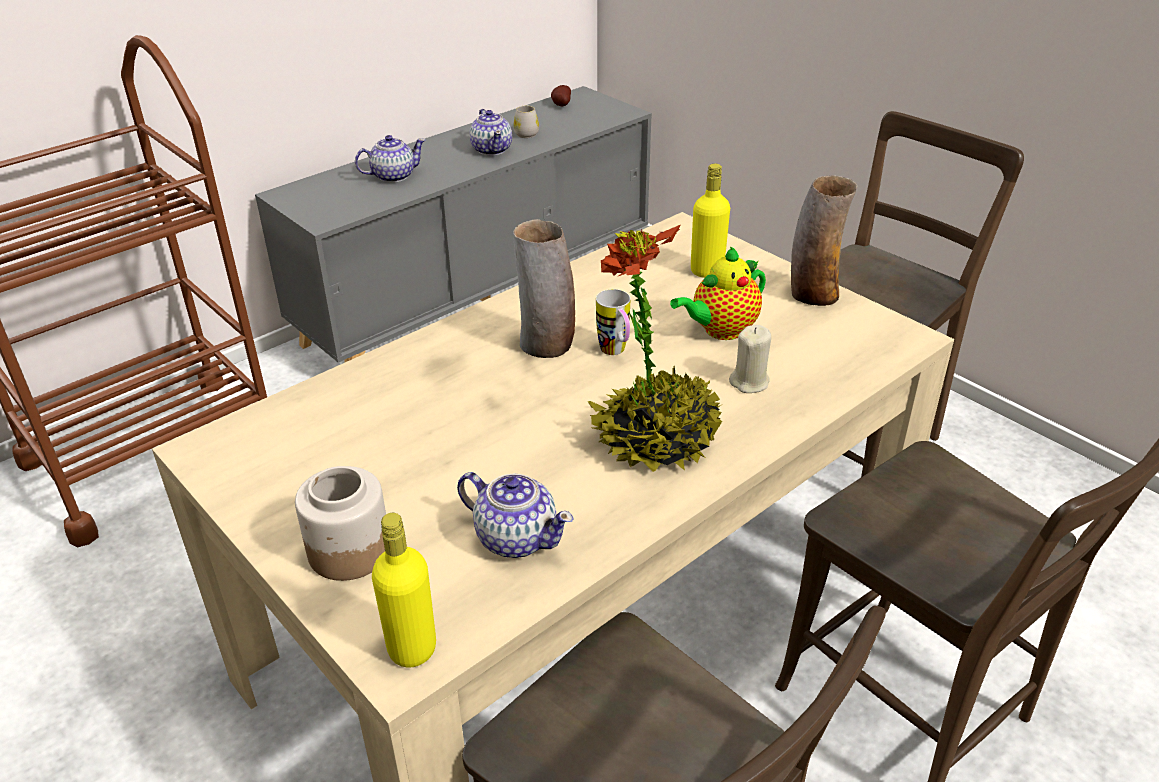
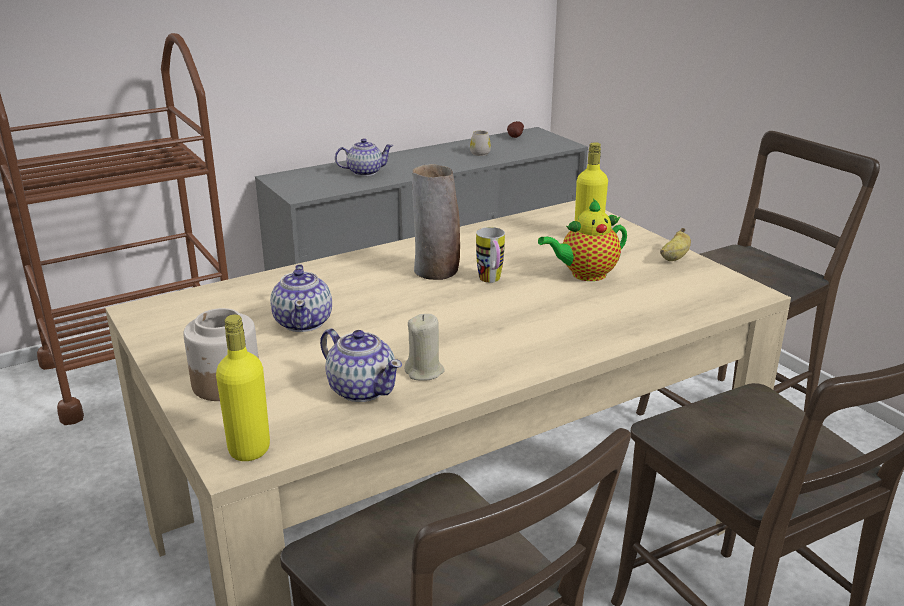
camera: 10 degrees right, 10 degrees down
(492, 149) = (449, 161): teapot -> teapot (304, 322)
(656, 439) = (503, 338): potted plant -> none
(749, 382) = (597, 309): beige candle -> beige candle (424, 371)
(813, 294) = (674, 258): vase -> banana

